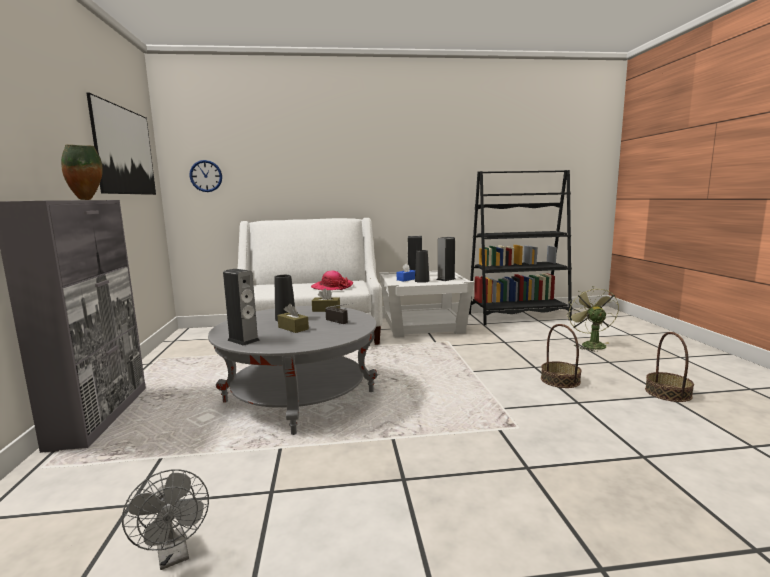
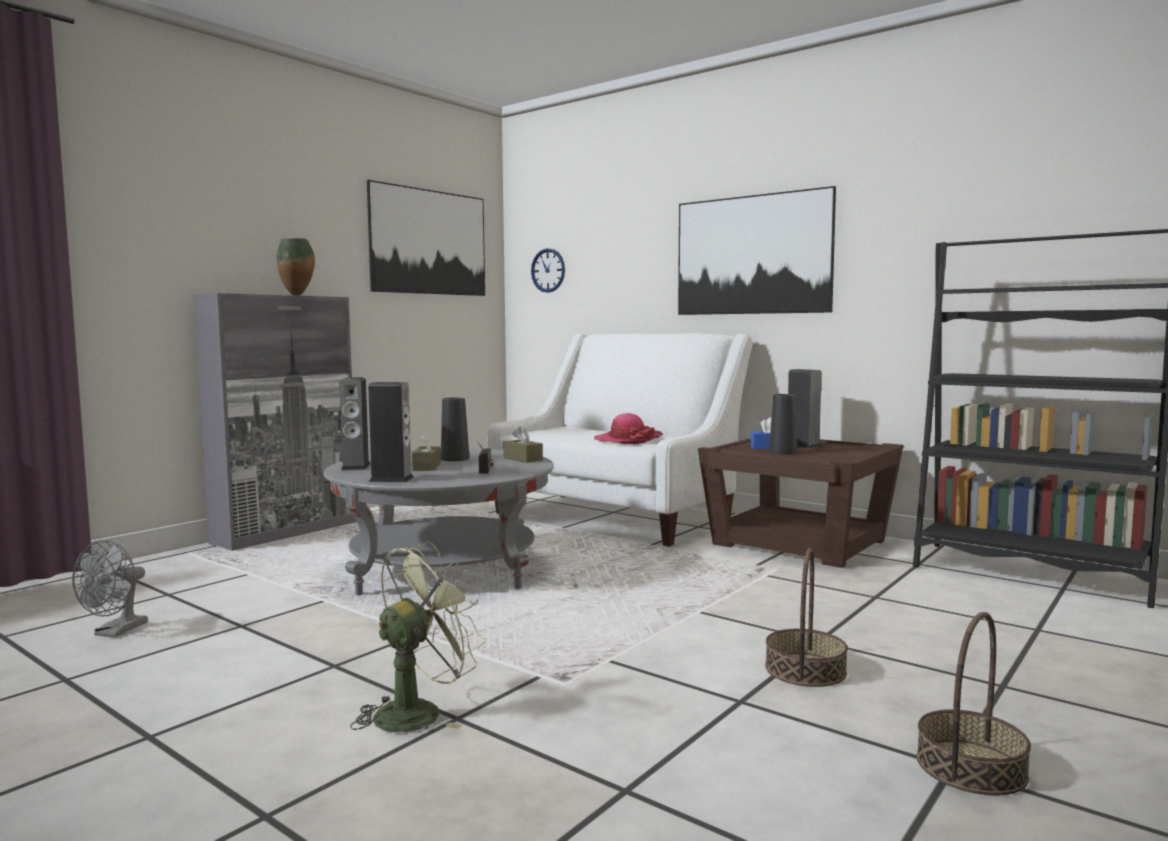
camera: 45 degrees right, 5 degrees down
(365, 172) = (752, 255): none -> picture
(423, 326) = (799, 542): white side table -> brown side table
(446, 279) = (832, 456): speaker -> speaker (391, 479)
(590, 344) = (1057, 652): green fan -> green fan (418, 711)

